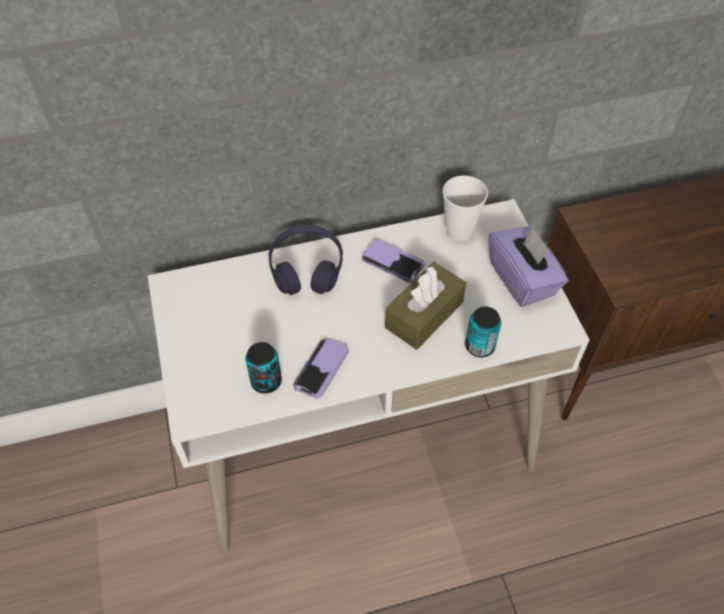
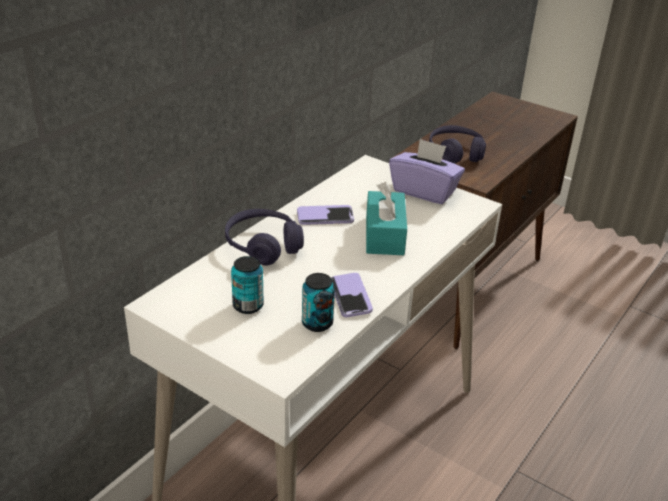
camera: 40 degrees left, 20 degrees down
(424, 315) = (384, 235): brown tissue box -> turquoise tissue box
(459, 232) = (350, 183): cup -> none
(479, 346) = (442, 235): can -> can (248, 306)
(641, 234) = (456, 153): none -> purple headphones

